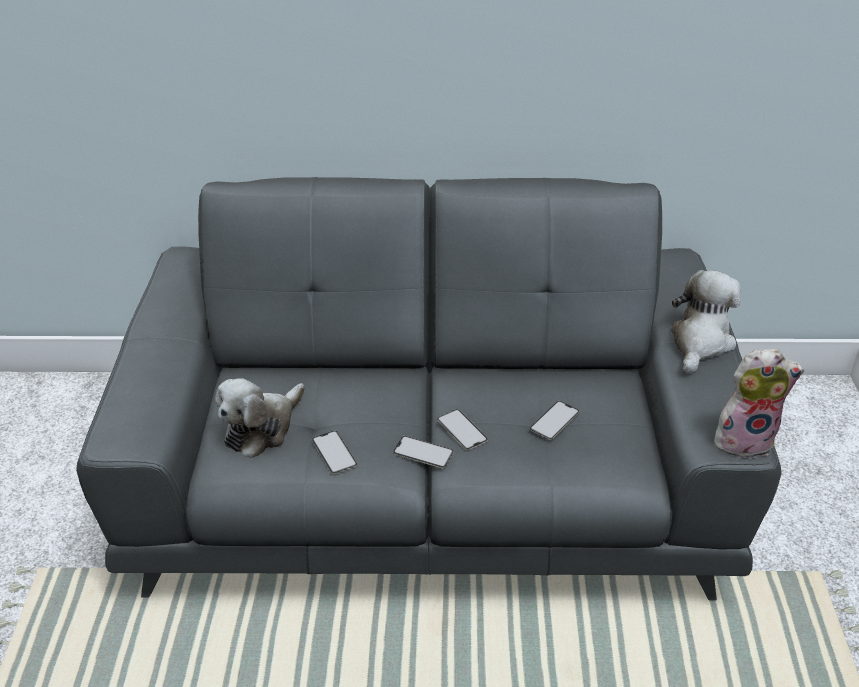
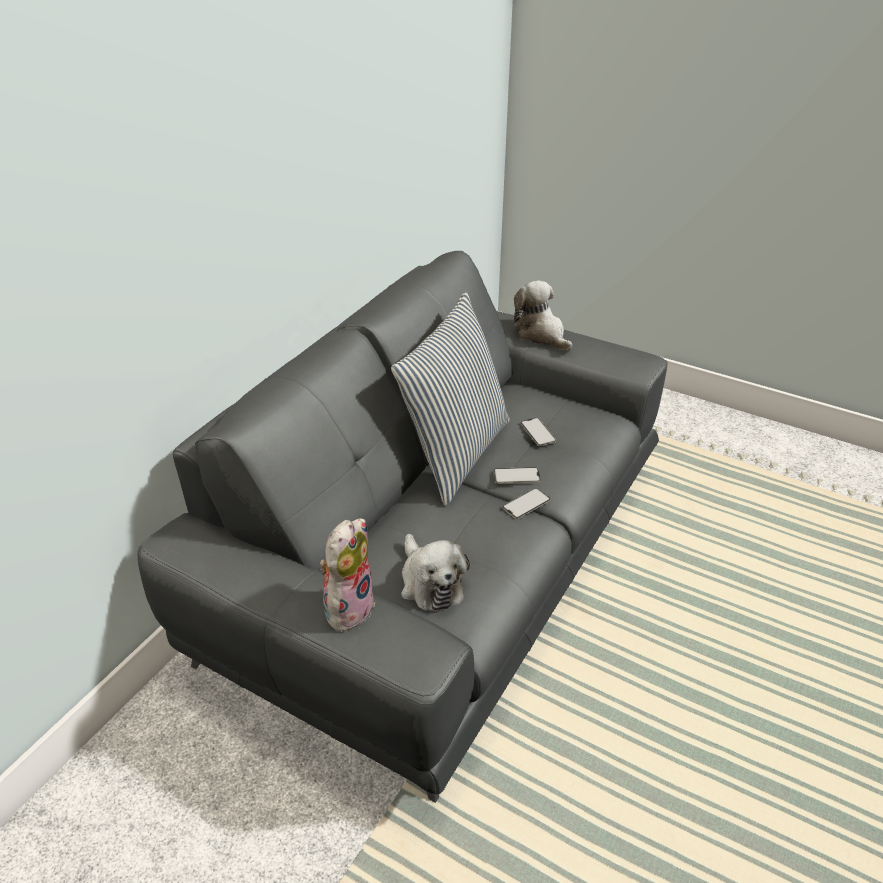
camera: 60 degrees left, 0 degrees up
(334, 452) = (493, 549): phone -> none
(461, 375) = (455, 453): none -> pillow
(744, 439) = (641, 358): plush toy -> plush toy (348, 606)

